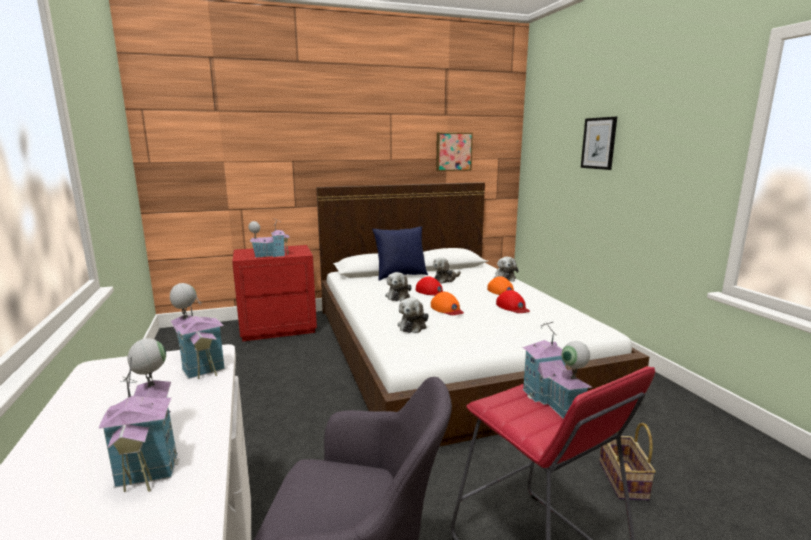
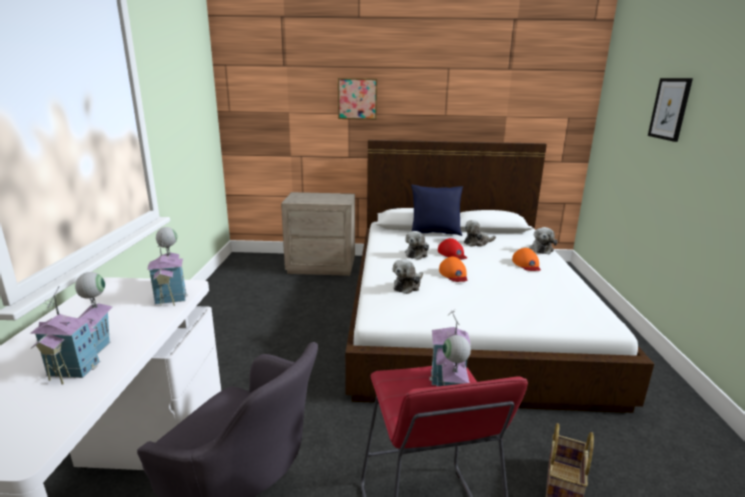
camera: 20 degrees right, 5 degrees up
(271, 255) = (316, 201): toy house -> none
(278, 328) = (321, 266): red nightstand -> beige nightstand
(453, 151) = (514, 109): picture -> picture (357, 99)
(512, 307) = (524, 282): red cap -> none

